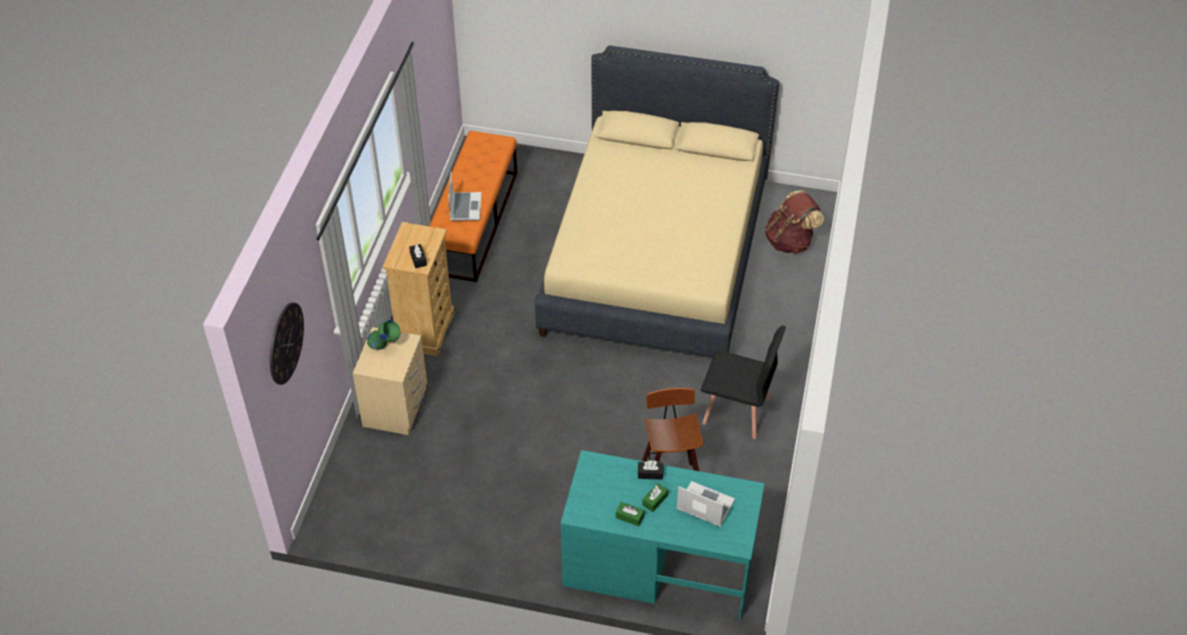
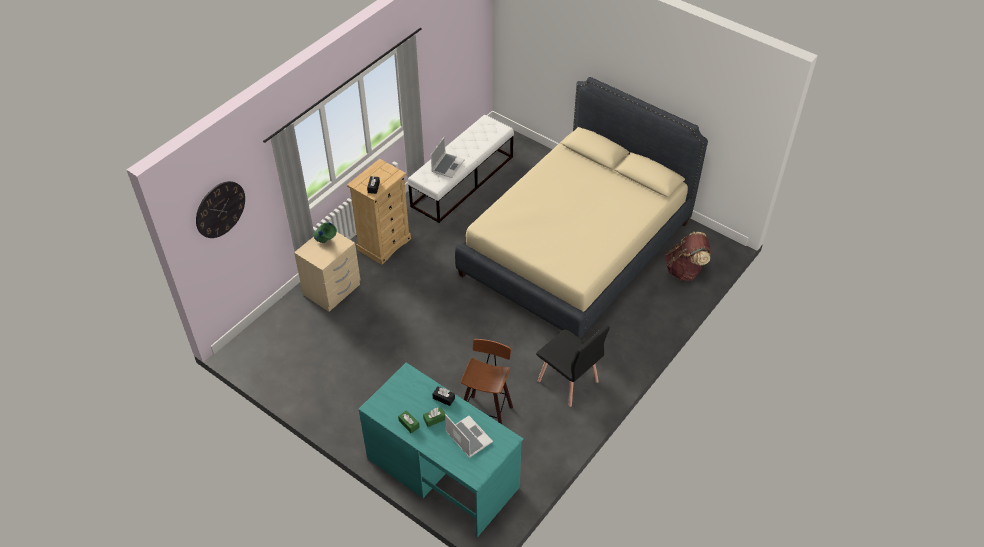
camera: 25 degrees right, 0 degrees up
(474, 222) = (463, 181): orange bench -> white bench

